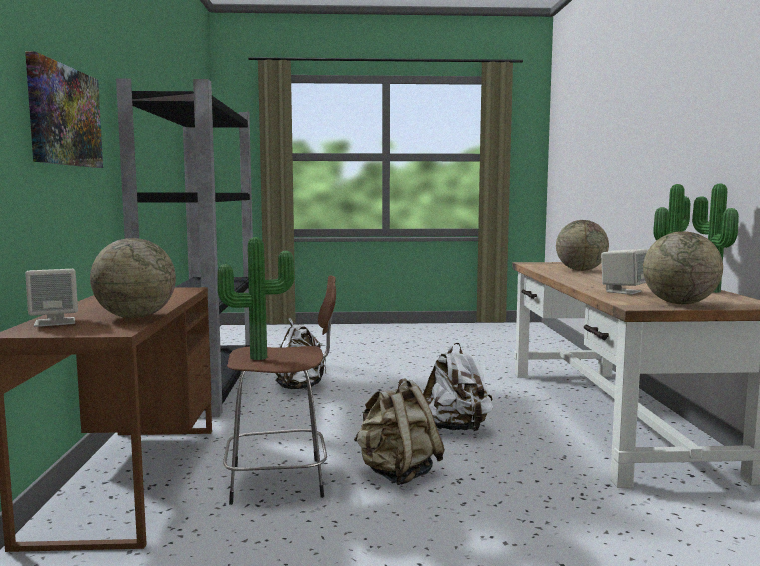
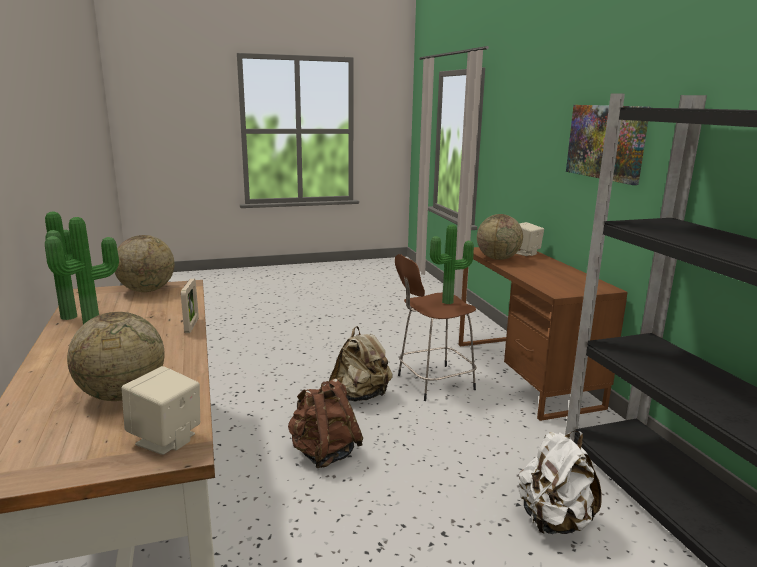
camera: 165 degrees right, 10 degrees up
(456, 429) = (324, 453): white backpack -> brown backpack
(577, 284) = (191, 326): none -> picture frame
(623, 291) = (163, 310): beige speaker -> beige speaker (166, 439)

